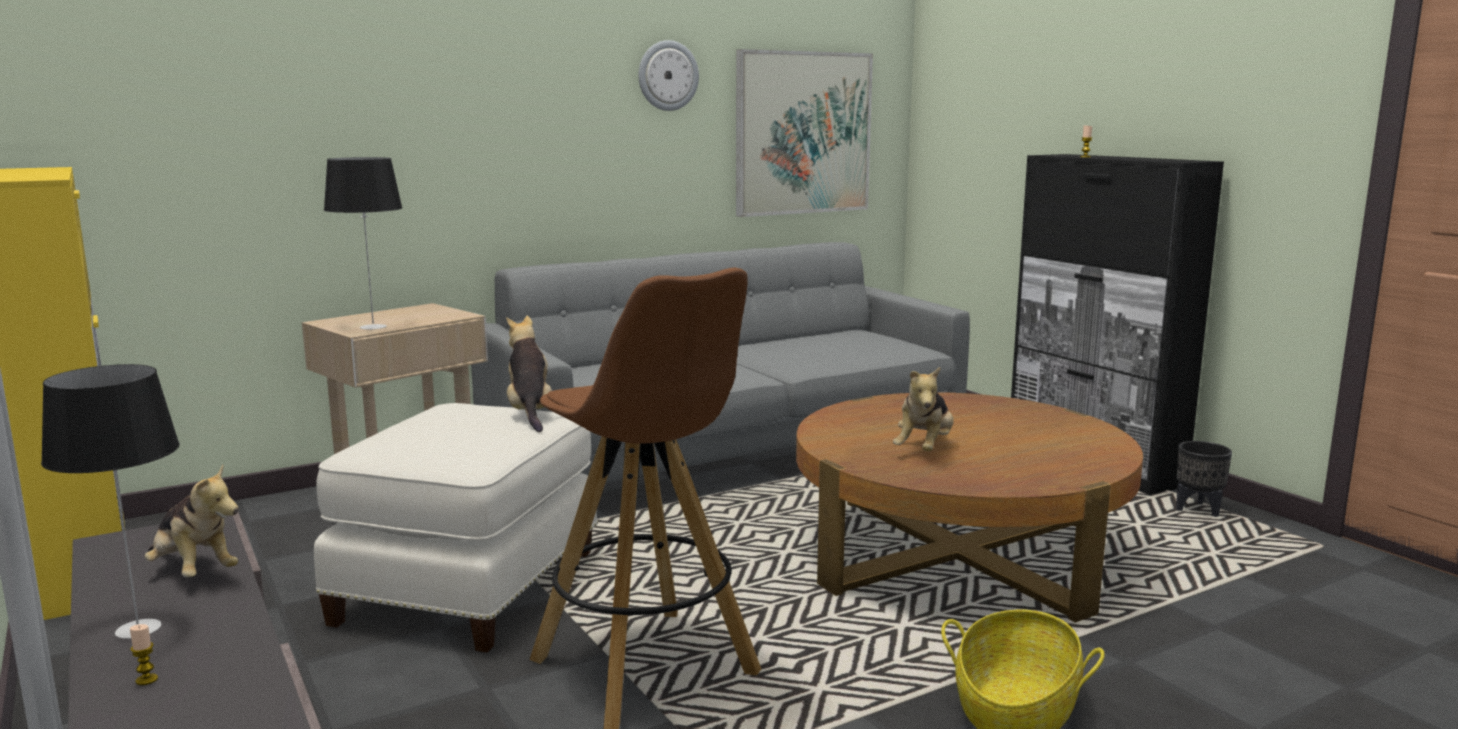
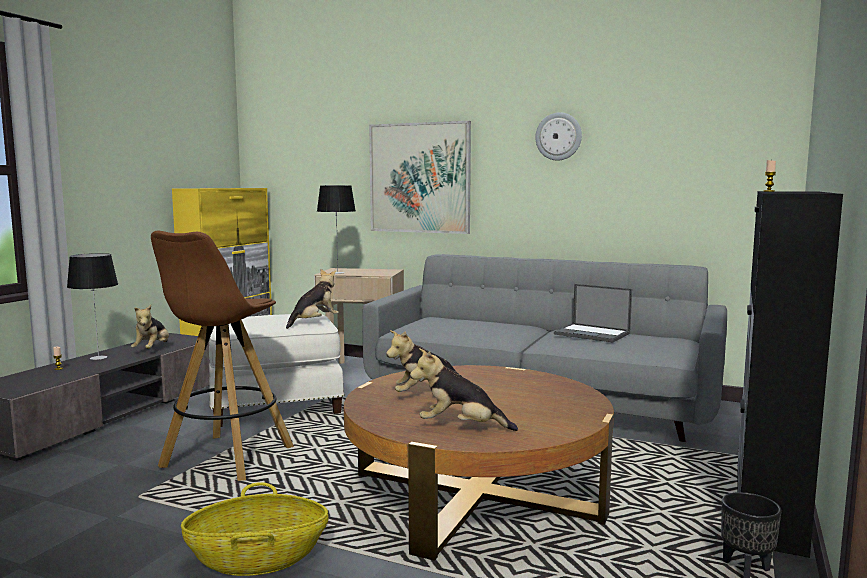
camera: 55 degrees right, 5 degrees down
(803, 133) = (677, 176): picture -> picture (419, 178)
(803, 343) = (593, 334): none -> laptop
(1055, 461) = (461, 427): none -> plush toy

